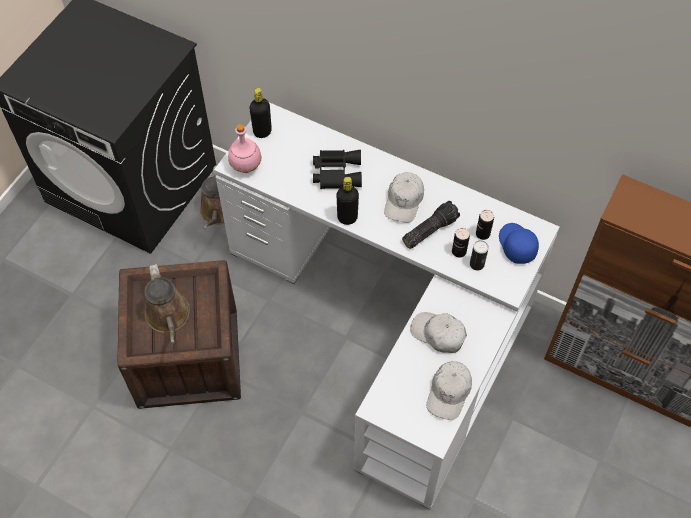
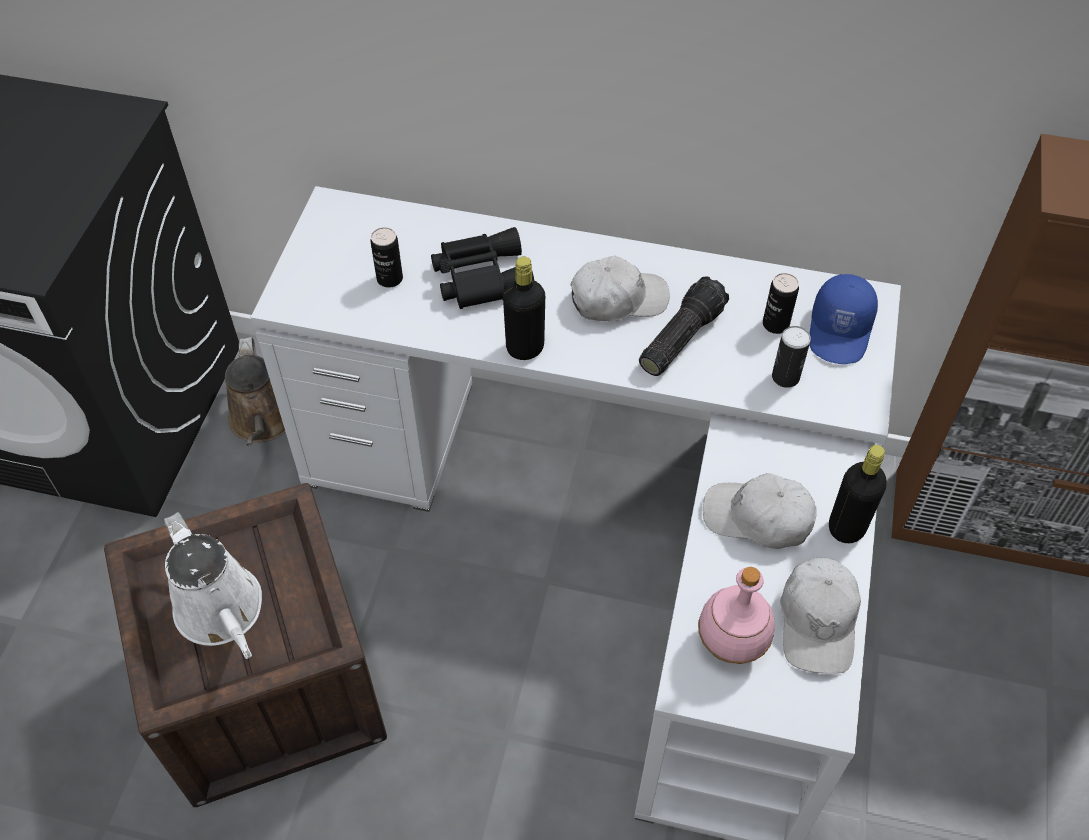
camera: 15 degrees left, 5 degrees down
(169, 317) = (222, 613): brown watering can -> white watering can
(246, 167) = (310, 300): pink bottle -> pink bottle (730, 643)
(262, 131) = (324, 236): black bottle -> black bottle (846, 527)
(404, 201) = (617, 299): white cap -> white cap turned 105 degrees counterclockwise
(459, 251) = (745, 362): can -> can (389, 278)
(516, 245) = (841, 331): blue cap -> blue cap turned 135 degrees counterclockwise

